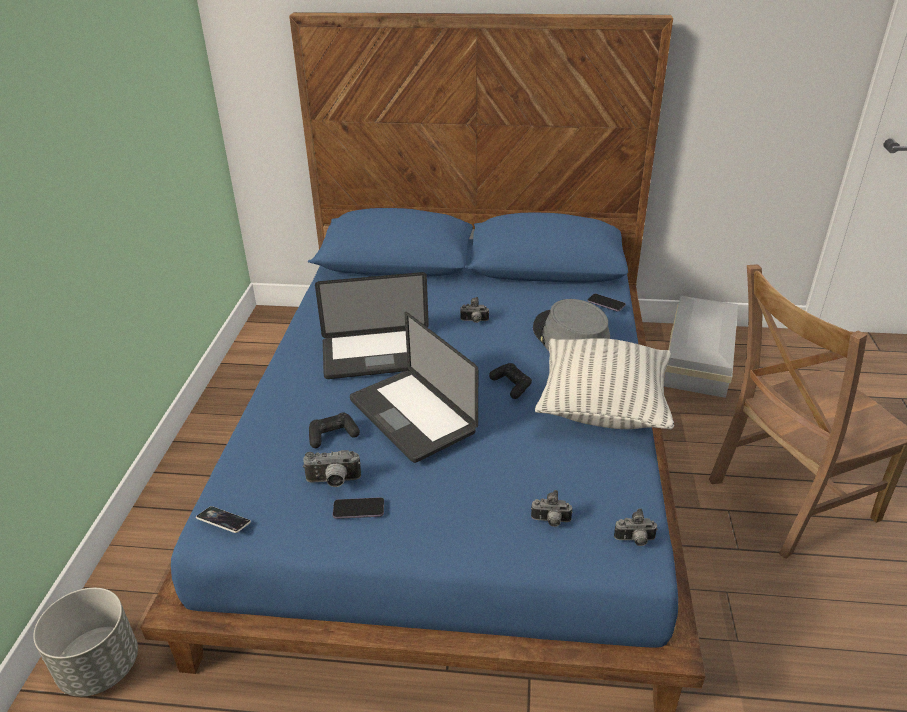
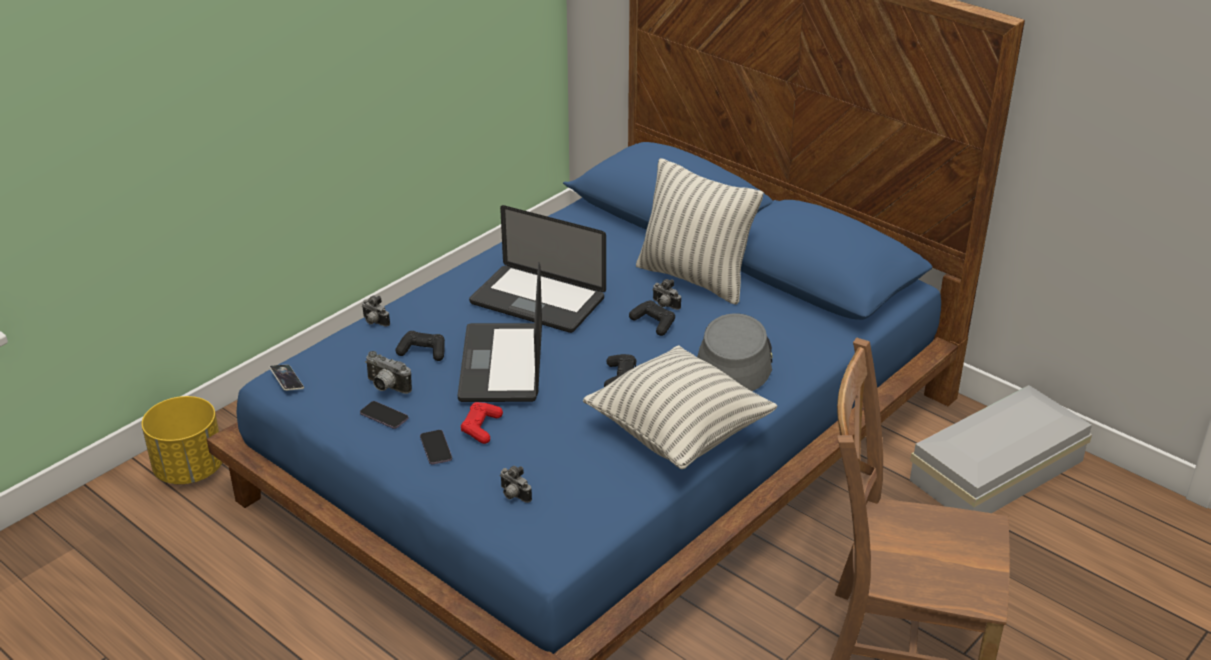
camera: 35 degrees right, 0 degrees up
(100, 667) = (189, 470): grey planter -> yellow planter
(454, 477) = (481, 428): none -> red game controller
(471, 295) = (694, 278): none -> pillow
(483, 336) = (653, 323): none -> black game controller
(606, 303) = (820, 342): phone -> phone (436, 448)
(635, 540) = (561, 542): camera -> camera (374, 322)

